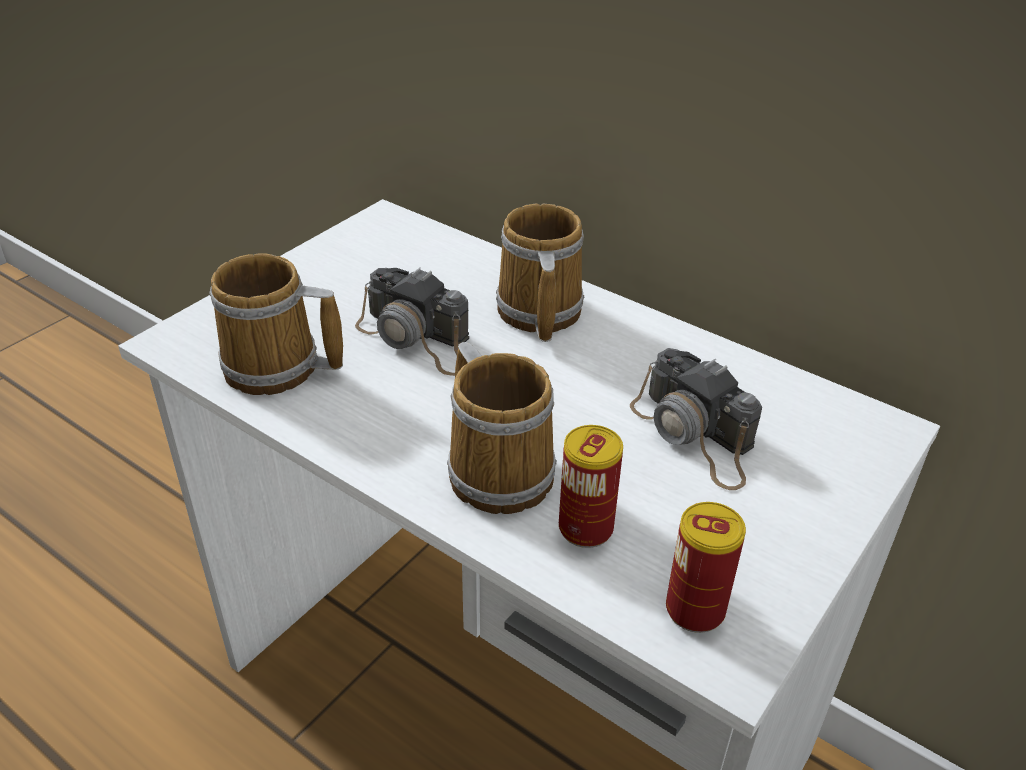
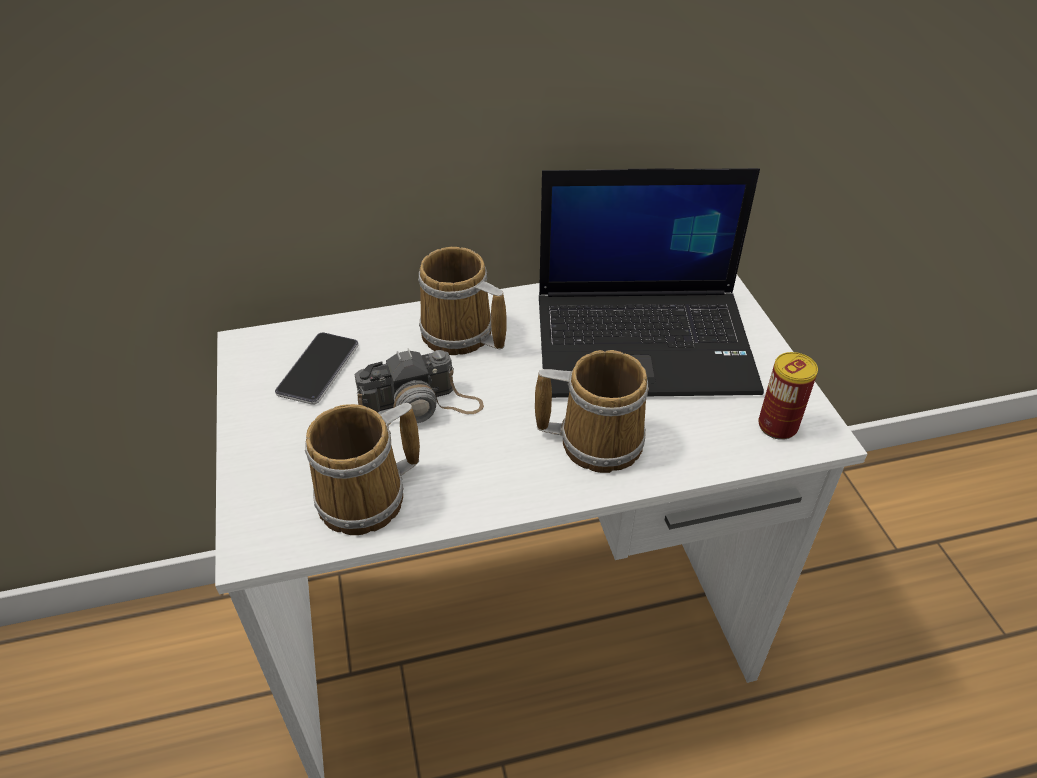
camera: 50 degrees left, 5 degrees up
(397, 264) = (318, 369): none -> phone
(585, 528) = (680, 432): can -> none
(695, 435) = (646, 342): camera -> laptop

